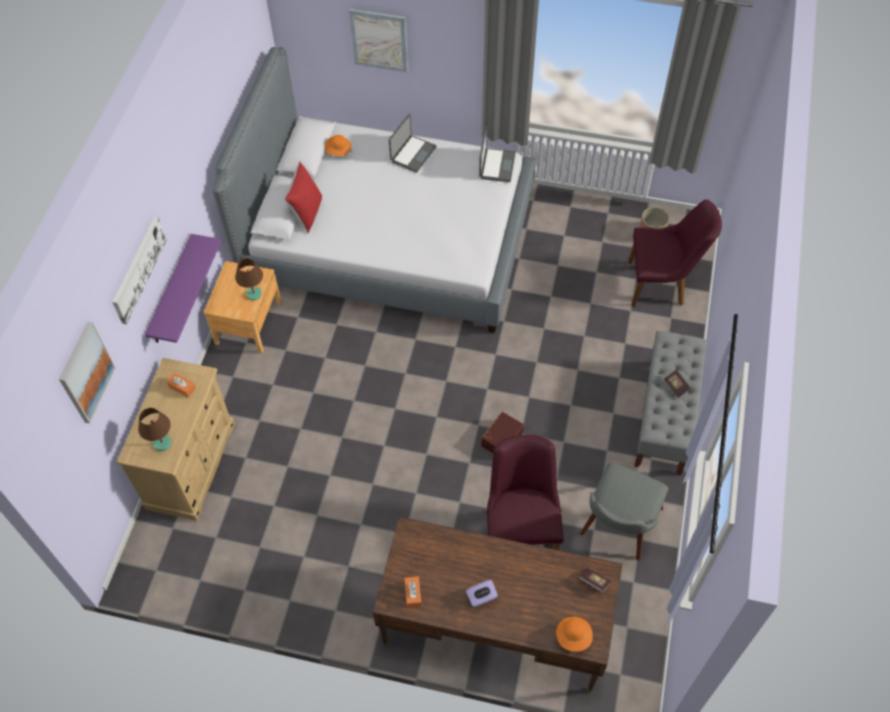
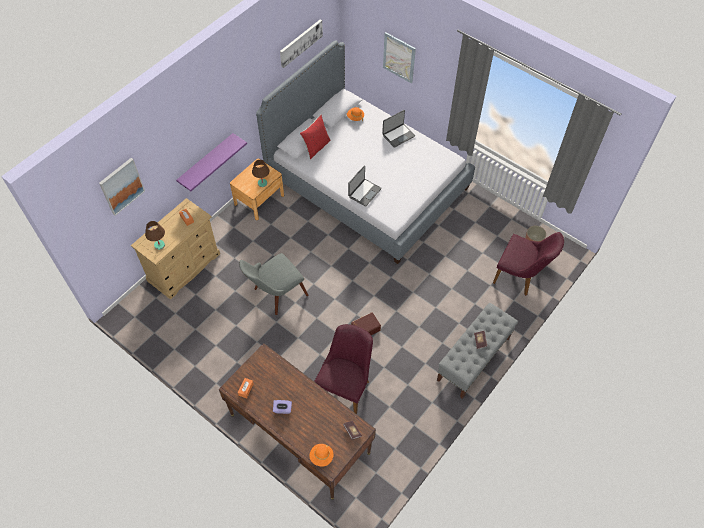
camera: 25 degrees right, 0 degrees up
(138, 269) = (181, 140): picture -> picture (300, 42)
(496, 165) = (445, 161): laptop -> laptop (364, 192)
(617, 530) = (403, 413): grey chair -> grey chair (275, 295)

